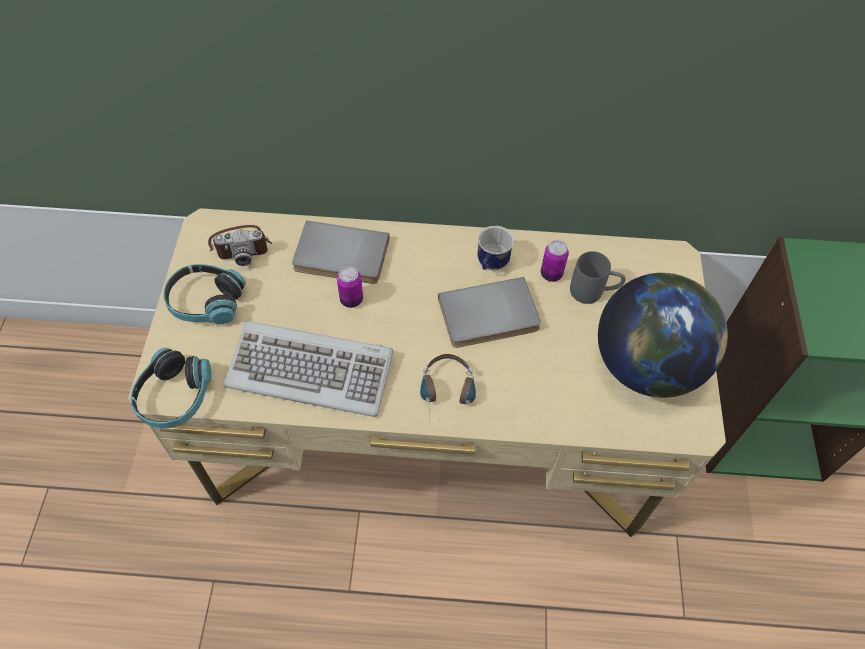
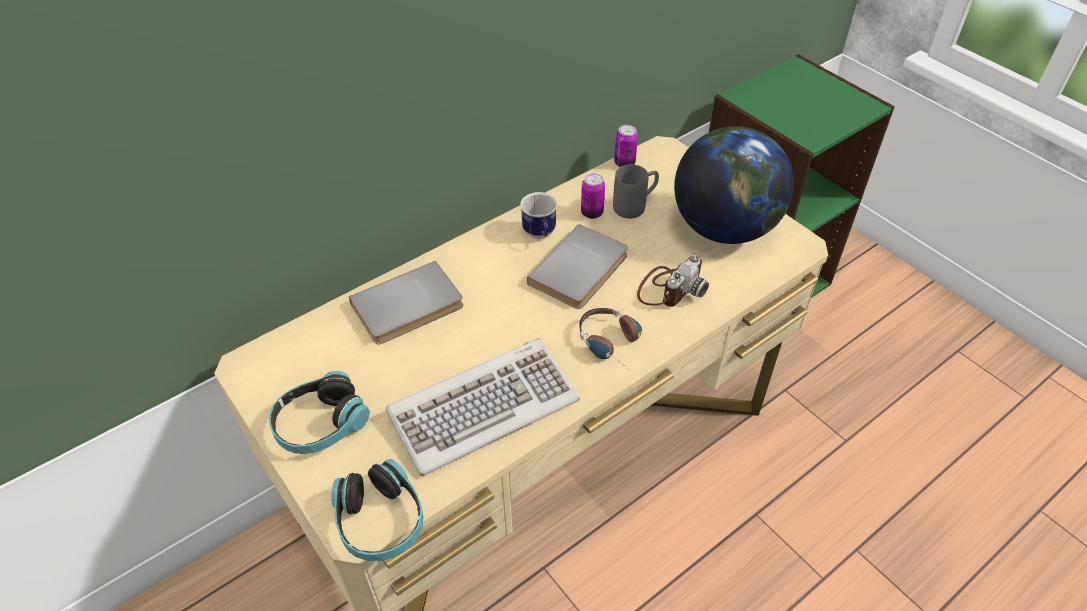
camera: 40 degrees left, 10 degrees down
(241, 245) = (302, 358): camera -> camera (669, 288)
(351, 299) = (456, 332): can -> can (624, 163)

